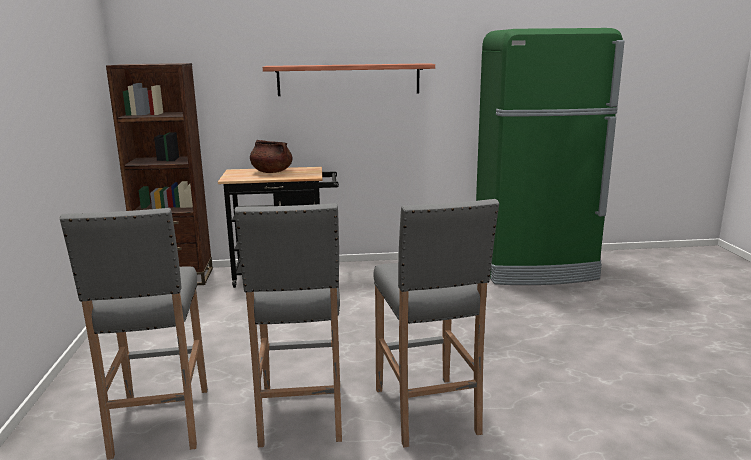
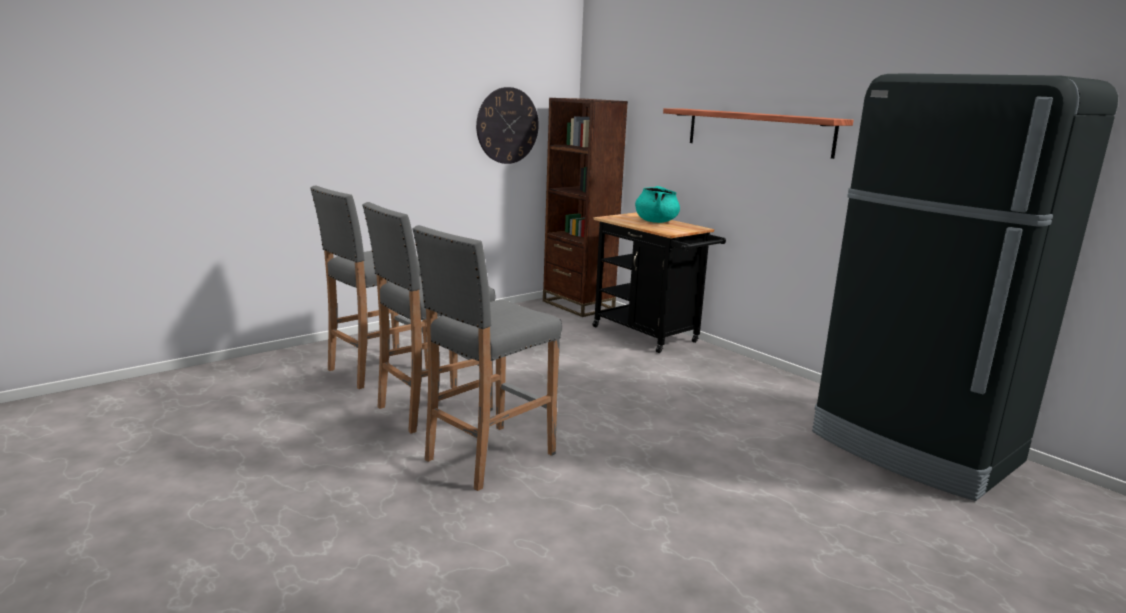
camera: 55 degrees right, 0 degrees up
(80, 102) = (507, 125): none -> wall clock
(271, 172) = (656, 222): brown cooking pot -> turquoise cooking pot
(534, 269) = (914, 448): green fridge -> black fridge

